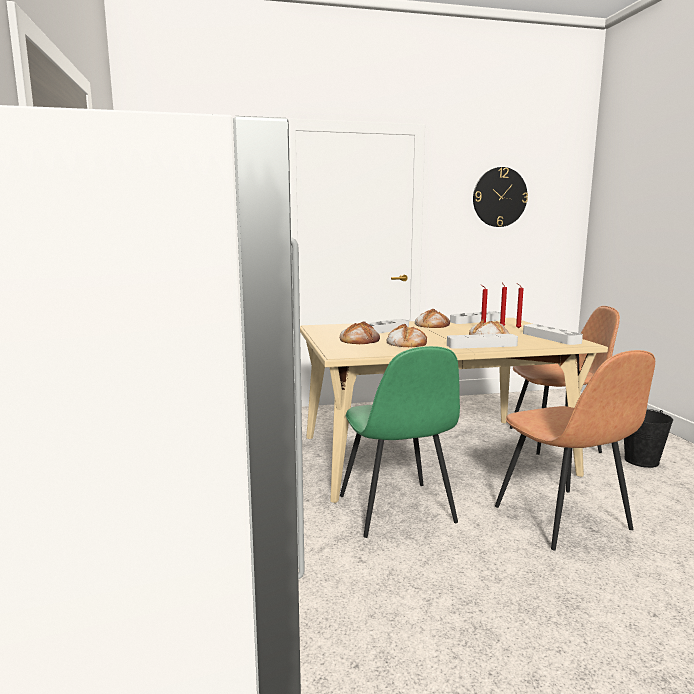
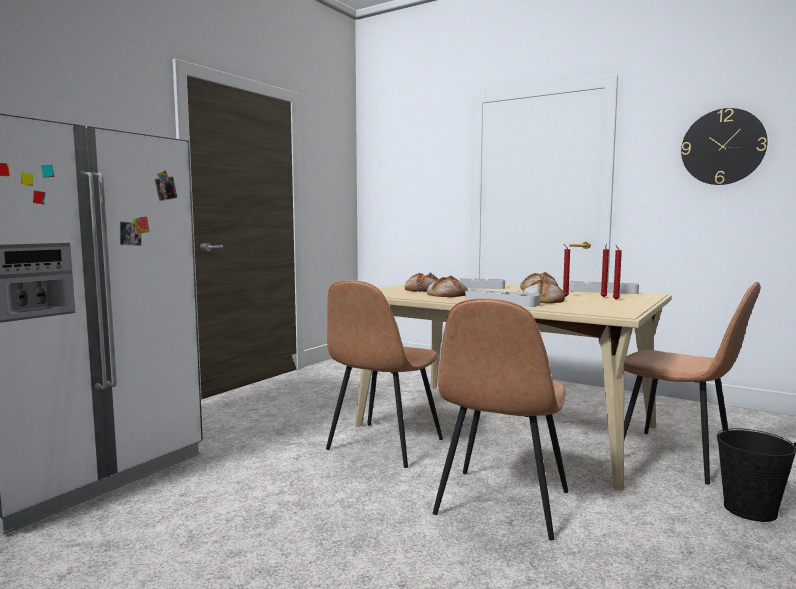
camera: 45 degrees right, 5 degrees down
(397, 510) = (383, 445): green chair -> brown chair
(551, 338) = (606, 308): grey tray -> none

